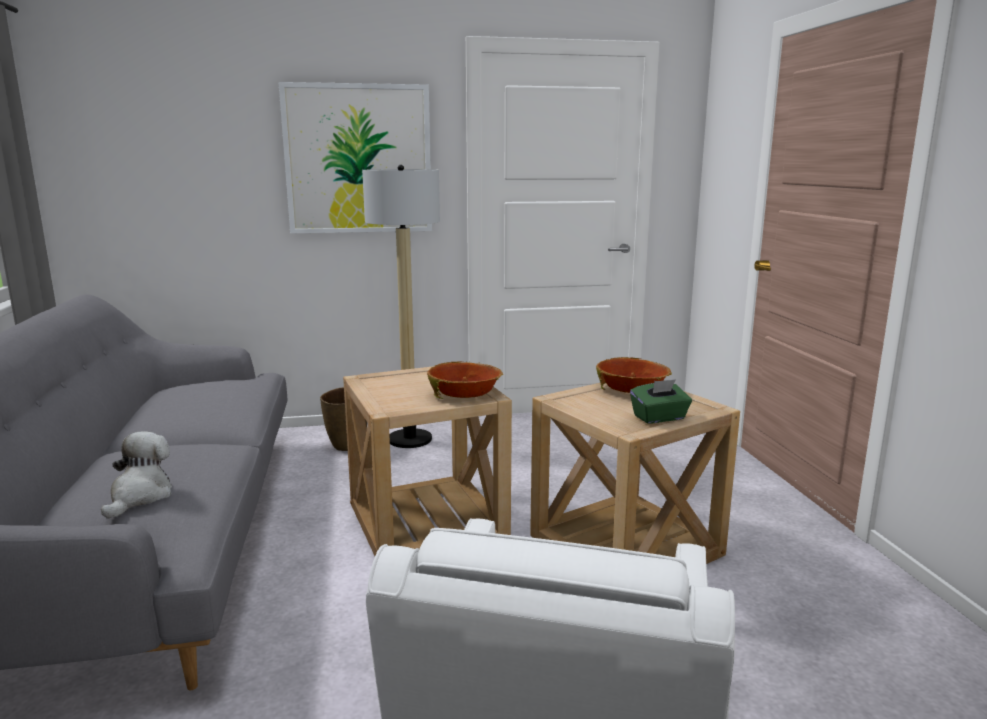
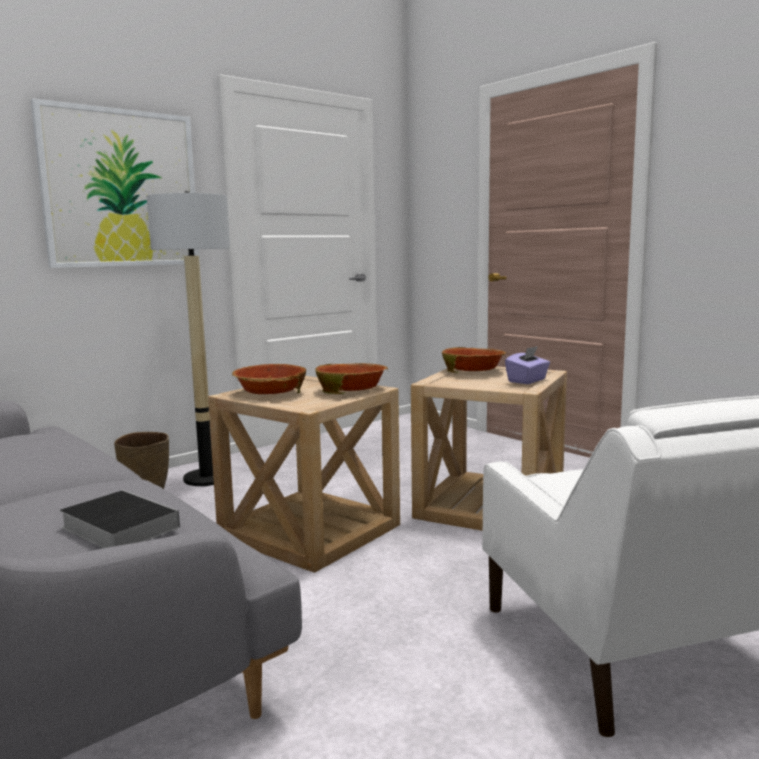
camera: 30 degrees left, 5 degrees down
(140, 496) = (117, 527): plush toy -> book
(393, 383) = (270, 393): none -> bowl
(659, 418) = (527, 381): green tissue box -> purple tissue box

